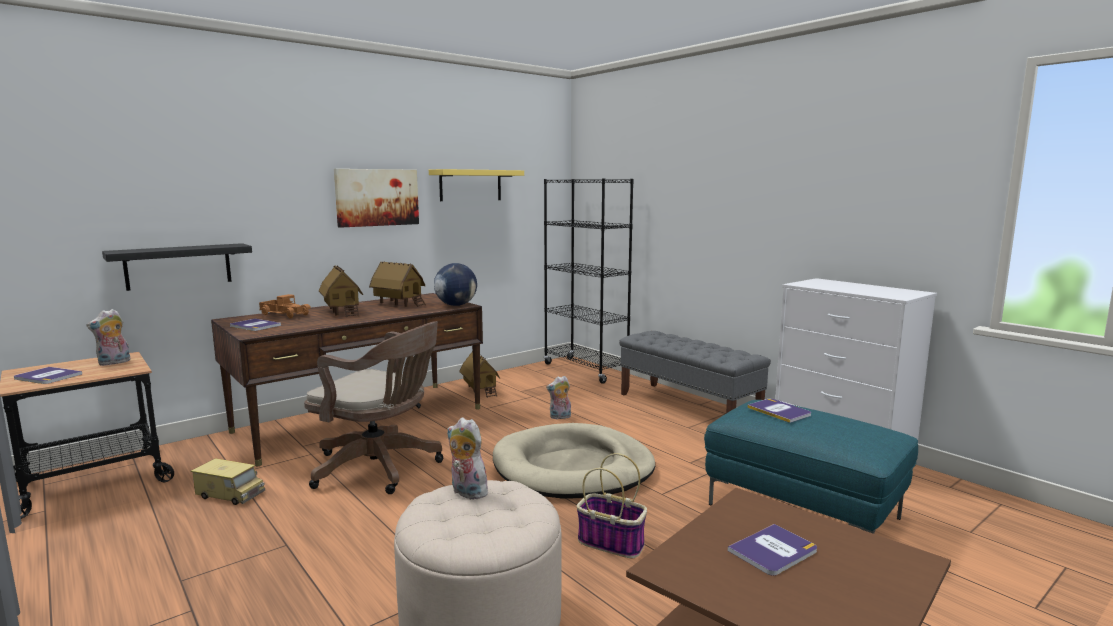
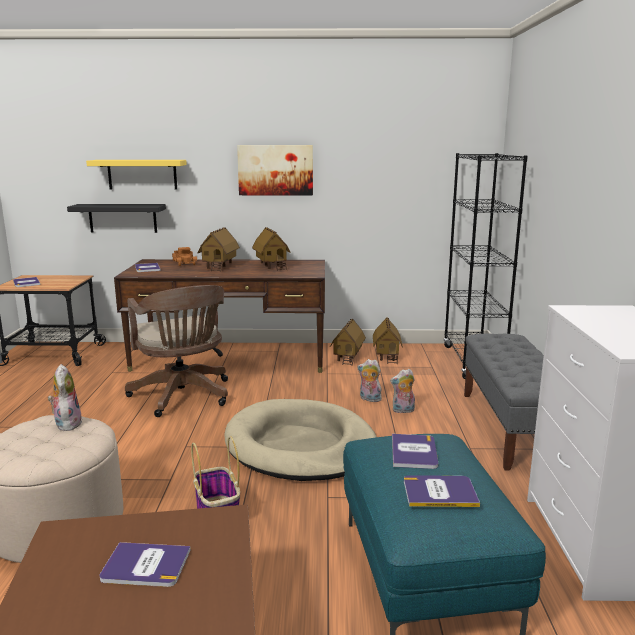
camera: 40 degrees right, 5 degrees up
(114, 363) = (66, 280): plush toy -> plush toy (403, 411)
(230, 494) = (89, 385): toy truck -> none
(456, 305) = (307, 274): globe -> none
(470, 185) = (372, 159): yellow shelf -> yellow shelf (142, 174)
(511, 382) = (387, 356): none -> toy house
(842, 426) = (439, 492): none -> book

